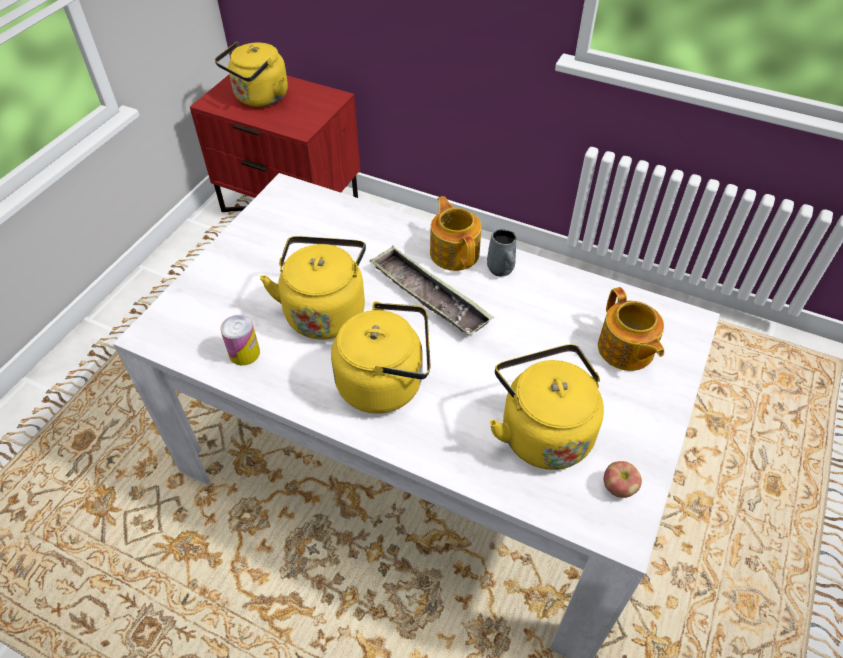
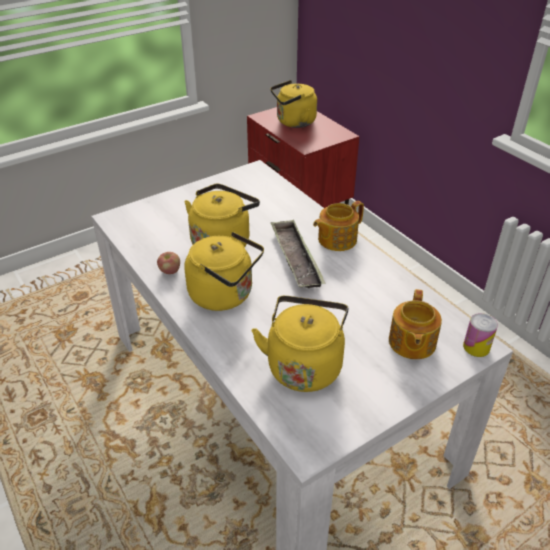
camera: 30 degrees right, 10 degrees down
(244, 353) = (156, 247): can -> can (476, 347)
(454, 252) = (336, 239): teapot -> teapot turned 135 degrees counterclockwise
(501, 269) = (360, 260): grey mug -> none
(618, 487) = (329, 422): apple -> apple (170, 271)

